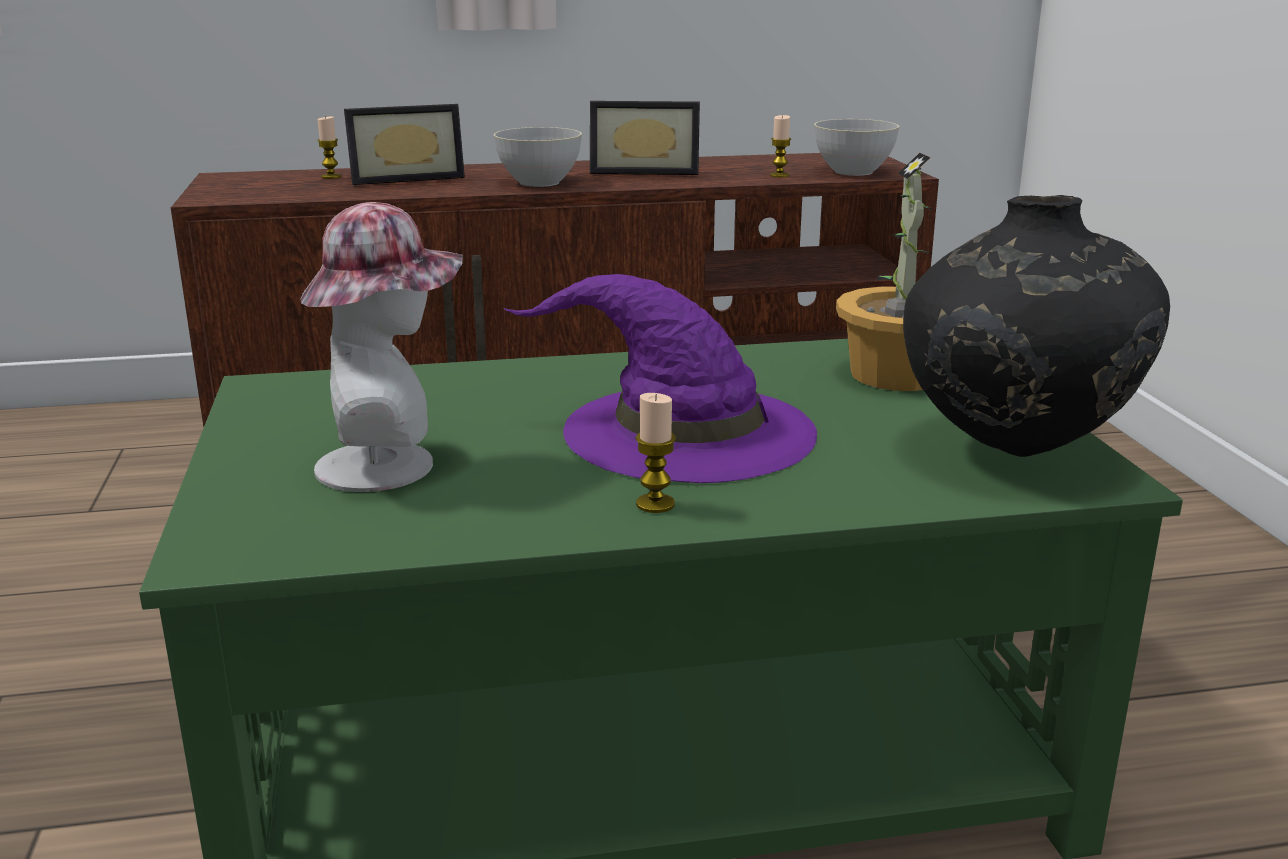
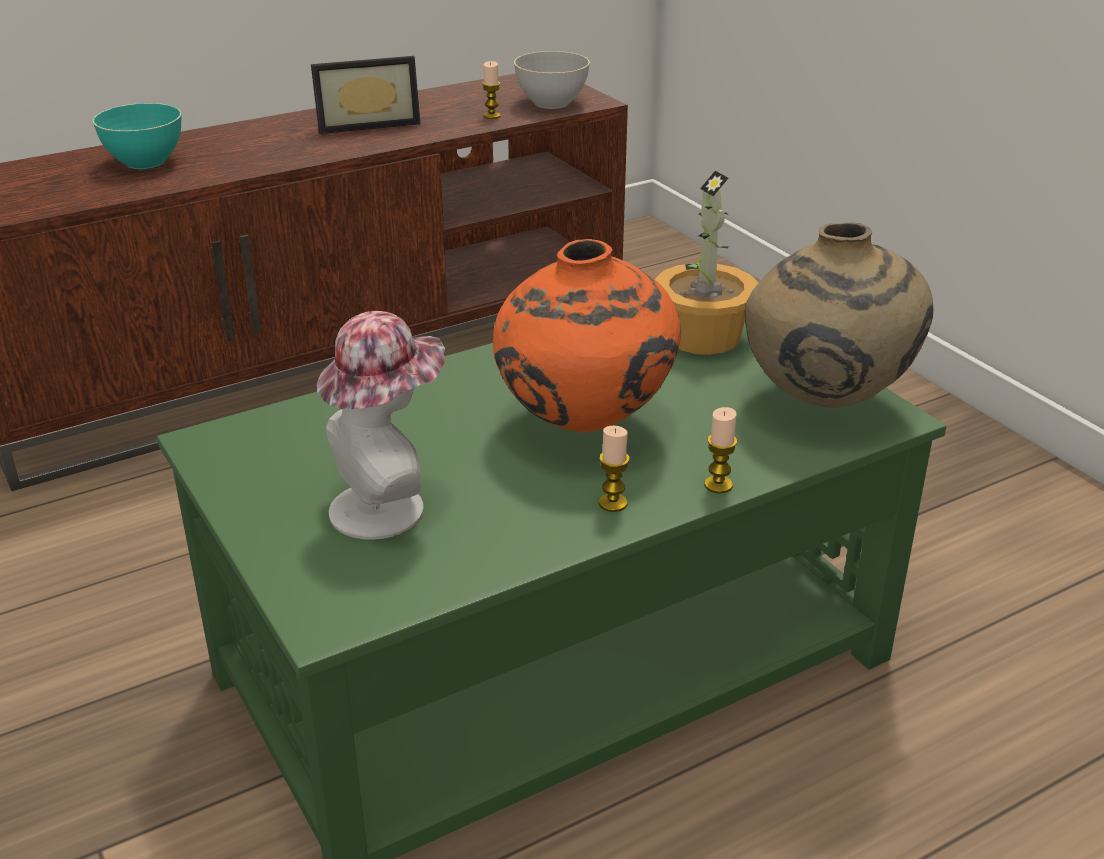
camera: 20 degrees left, 10 degrees up
(331, 176) = (65, 168): candle -> candle (718, 485)
(406, 178) = (145, 162): picture frame -> turquoise bowl
(539, 182) = (281, 153): grey bowl -> none
(684, 431) = (585, 426): purple hat -> orange vase
(1013, 453) = (823, 404): black vase -> beige vase

